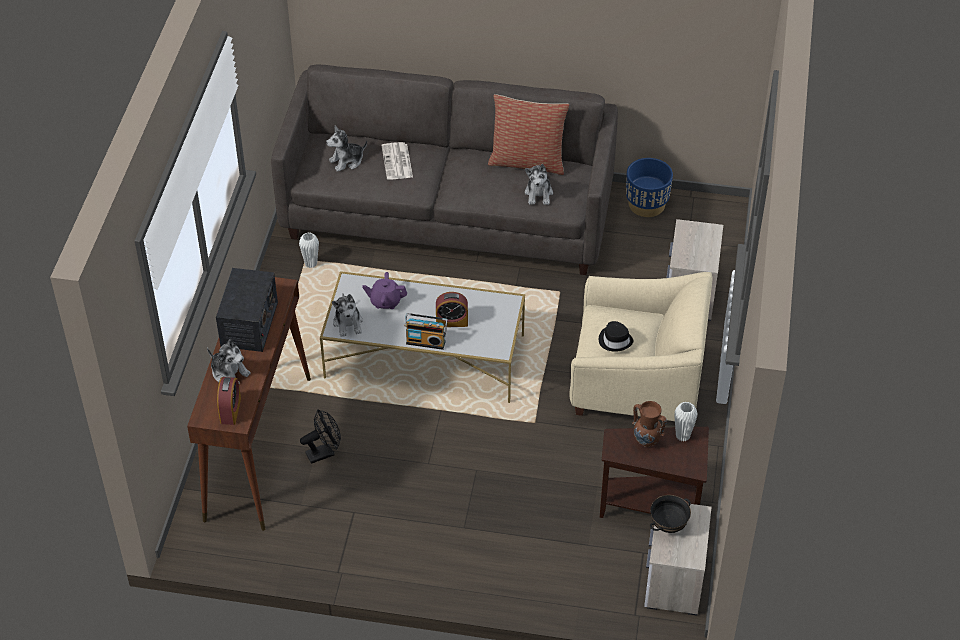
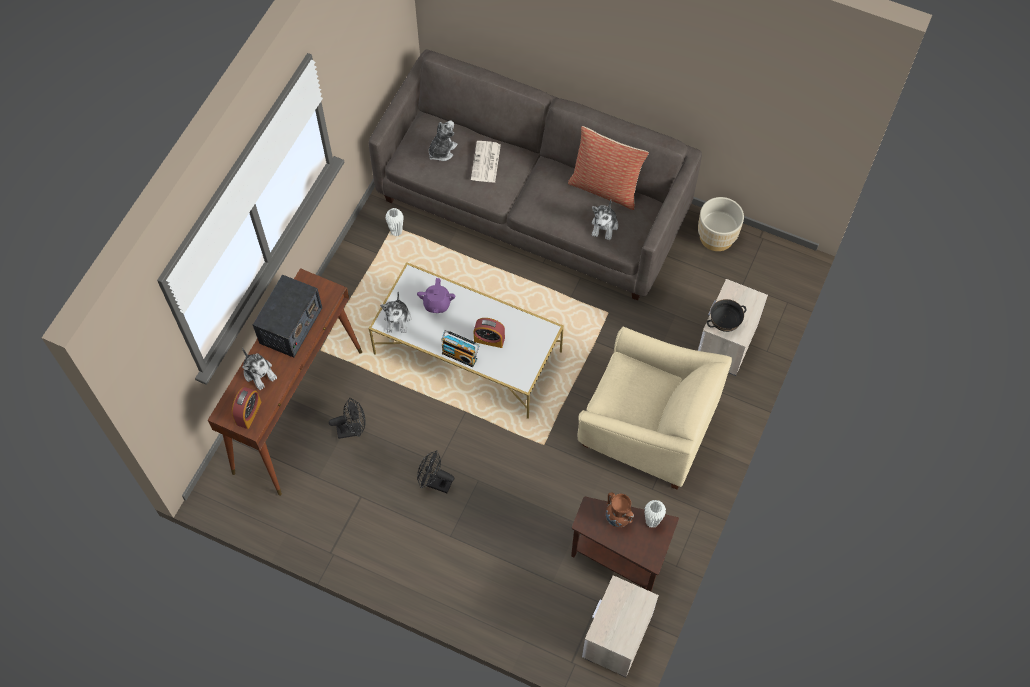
camera: 15 degrees right, 15 degrees up
(347, 161) = (441, 150): plush toy -> plush toy turned 135 degrees clockwise
(385, 301) = (437, 304): purple teapot -> purple teapot turned 105 degrees counterclockwise
(430, 482) = (435, 483): none -> black fan
(615, 340) = (627, 398): black hat -> none
(646, 204) = (716, 237): blue planter -> beige planter
(668, 525) = (613, 605): black bowl -> black bowl (724, 323)

